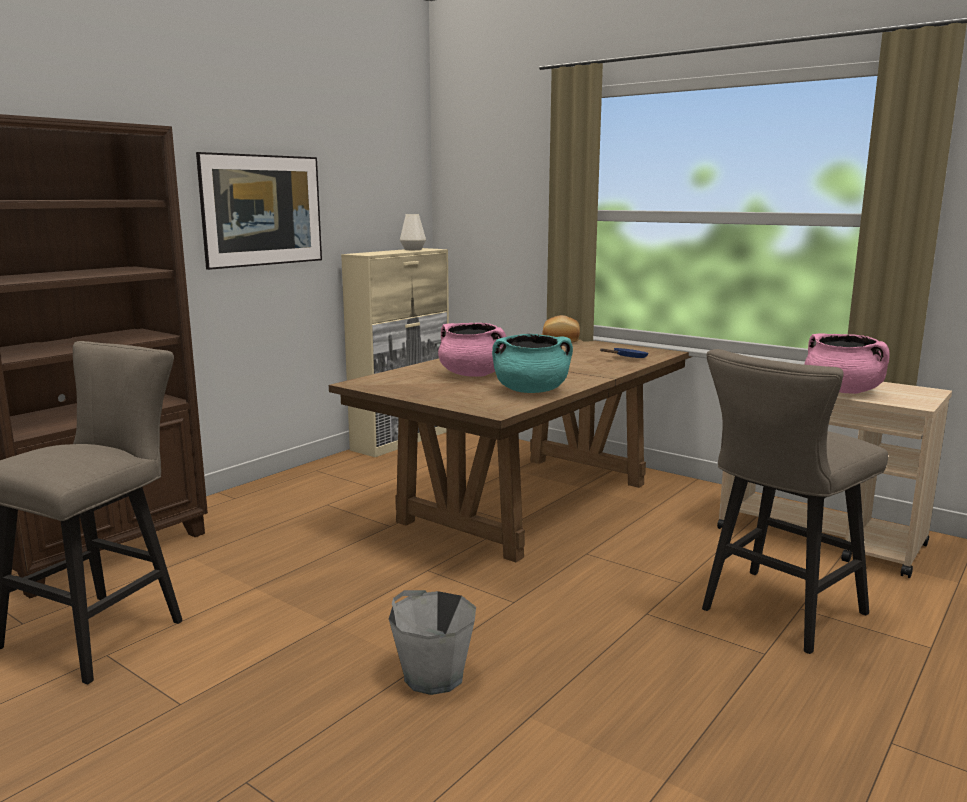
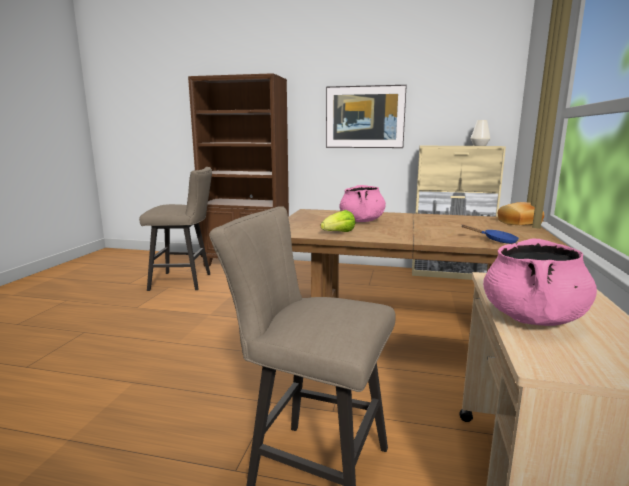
camera: 65 degrees right, 0 degrees up
(433, 676) = (167, 348): grey bucket -> none
(531, 391) = (339, 233): turquoise cooking pot -> lettuce

